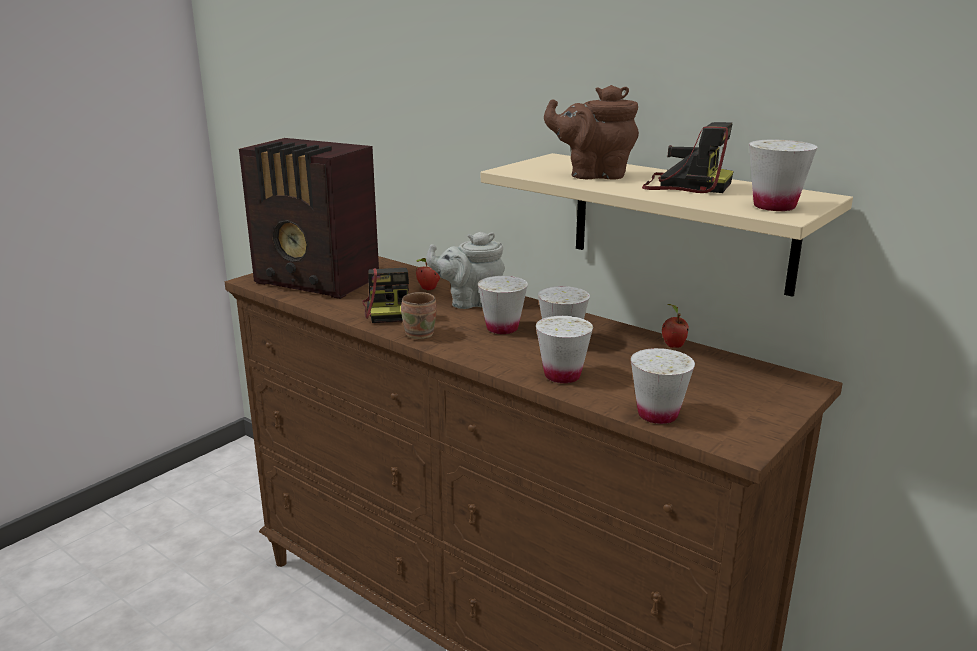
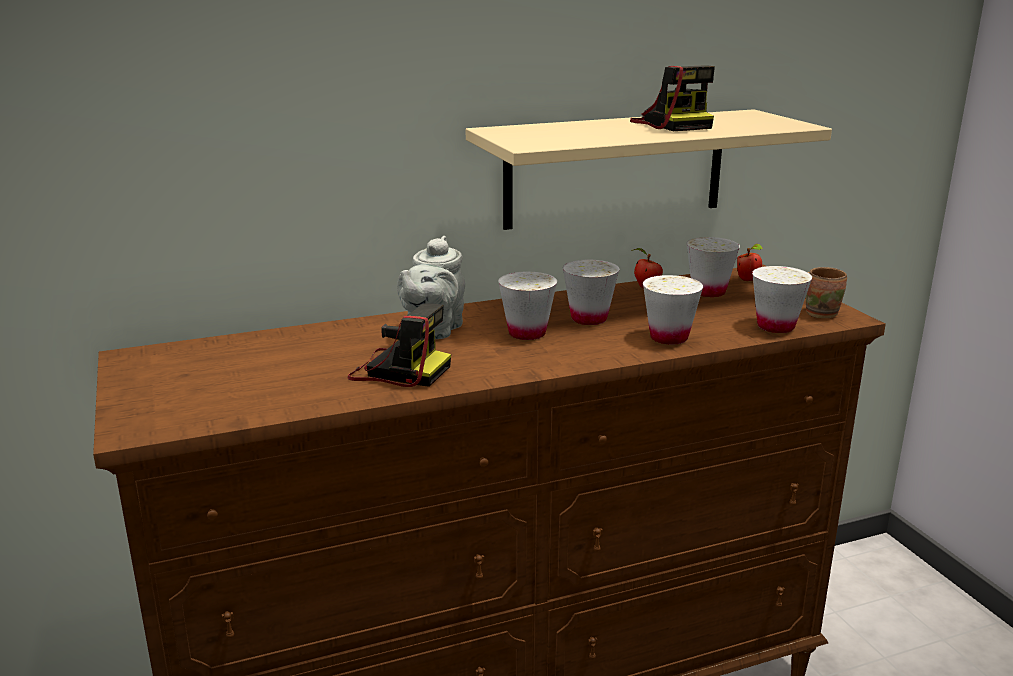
camera: 60 degrees left, 0 degrees up
(317, 282) = (224, 391): radio -> none
(422, 334) = (494, 370): brown mug -> brown mug (820, 313)
(428, 289) = (360, 339): apple -> apple (748, 280)
(593, 175) = (594, 133): brown teapot -> none
(683, 185) = (672, 124): camera -> camera turned 105 degrees clockwise
(774, 206) = (771, 122): white cup -> white cup (708, 292)

